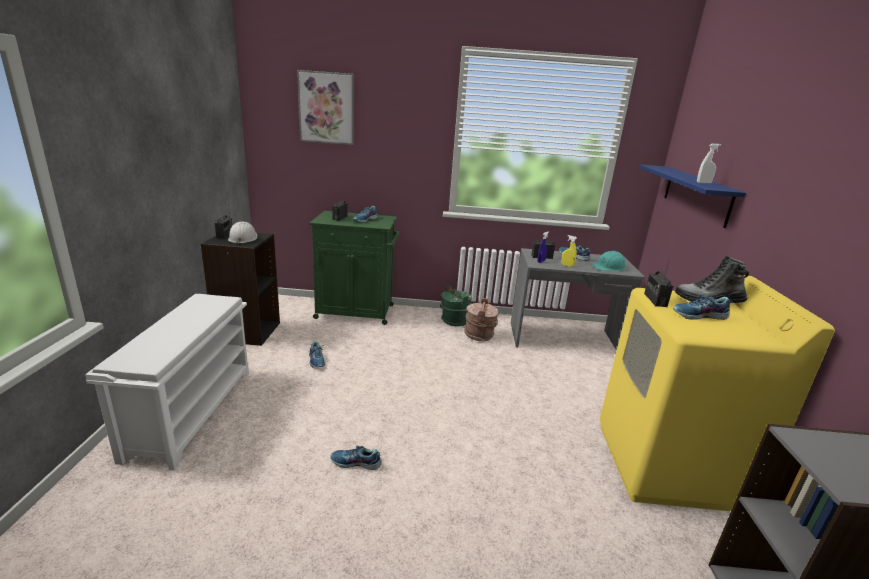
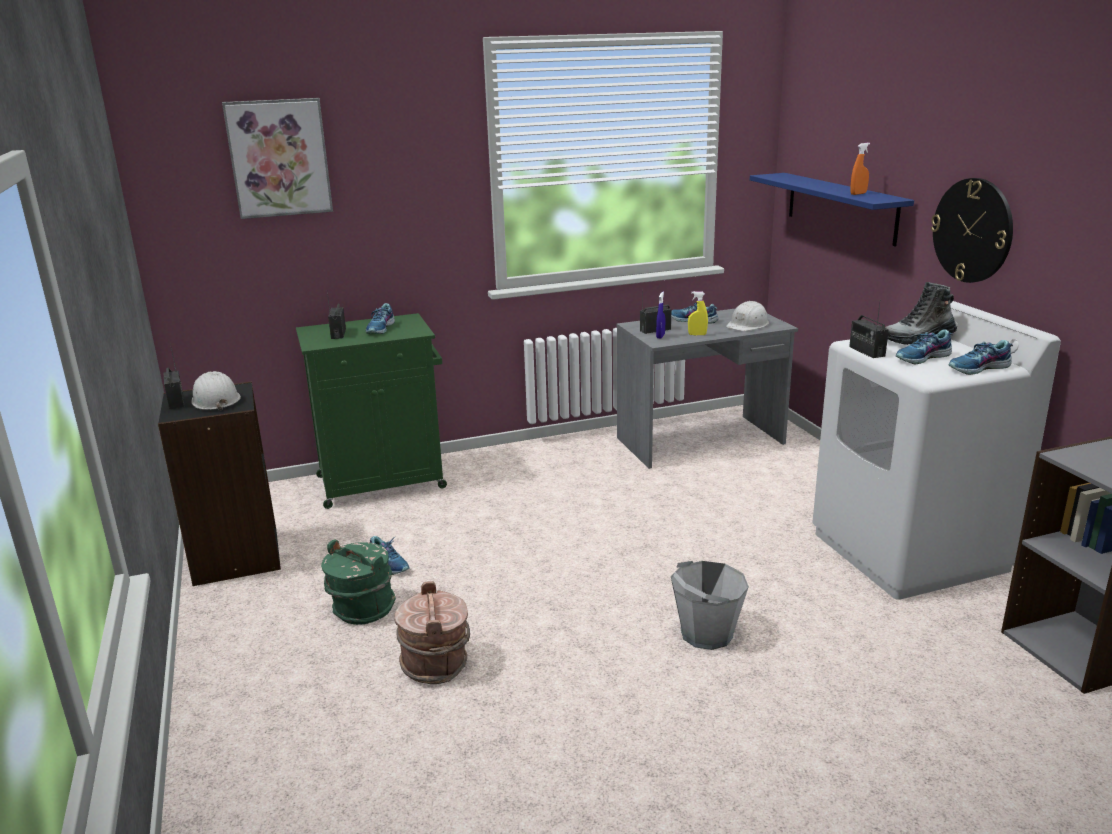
camera: 20 degrees left, 0 degrees up
(191, 411) = (266, 685): white shoe rack -> none
(356, 463) = (562, 667): shoe -> shoe (979, 368)
(454, 320) = (538, 455): green bucket -> green bucket (362, 609)
(467, 474) = (706, 633): none -> grey bucket
(479, 335) = (589, 466): brown bucket -> brown bucket (436, 665)
(609, 267) = (748, 325): turquoise hard hat -> white hard hat
(668, 465) = (910, 552): yellow washing machine -> white washing machine
(703, 183) = (858, 194): white spray bottle -> orange spray bottle
(784, 222) = (972, 230): none -> wall clock

